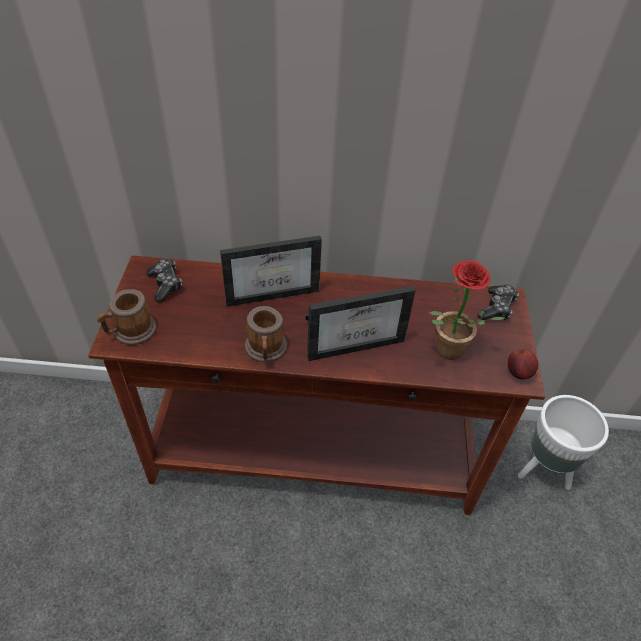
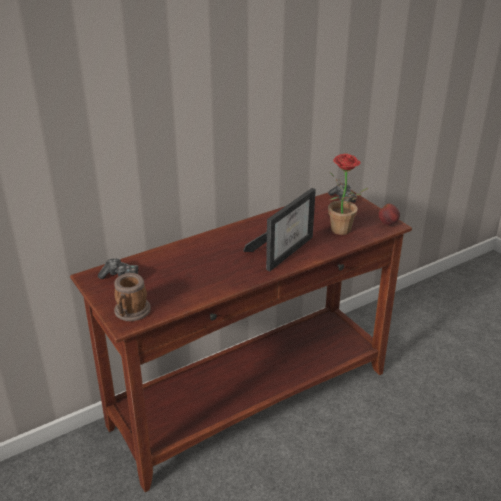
camera: 35 degrees left, 15 degrees down
(266, 350) = (237, 279): mug -> none
(273, 290) = (200, 249): picture frame -> none
(544, 470) = (399, 325): white planter -> none

